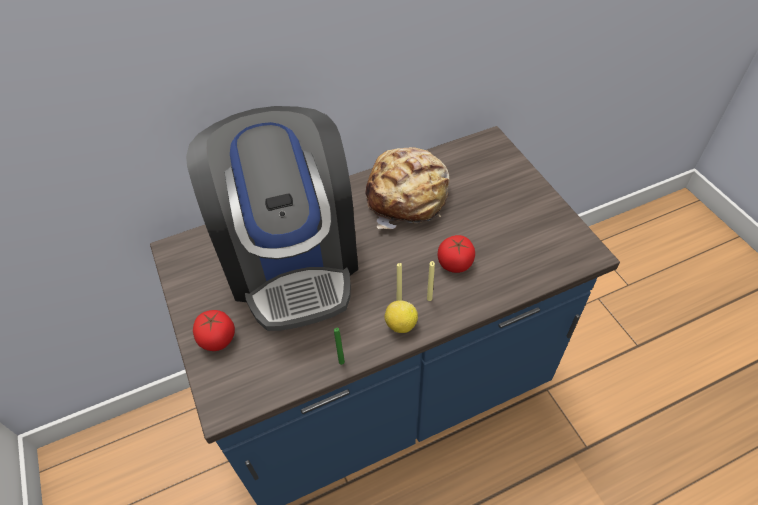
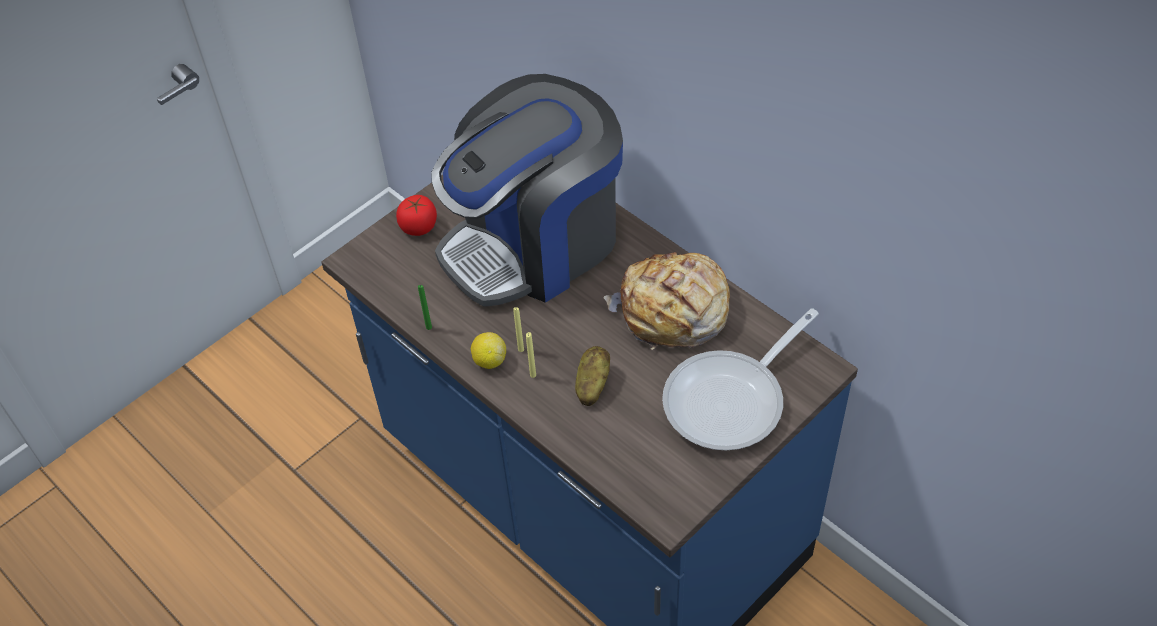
camera: 70 degrees right, 0 degrees up
(455, 263) = (592, 385): tomato -> potato
(500, 190) = (732, 400): none -> frying pan

